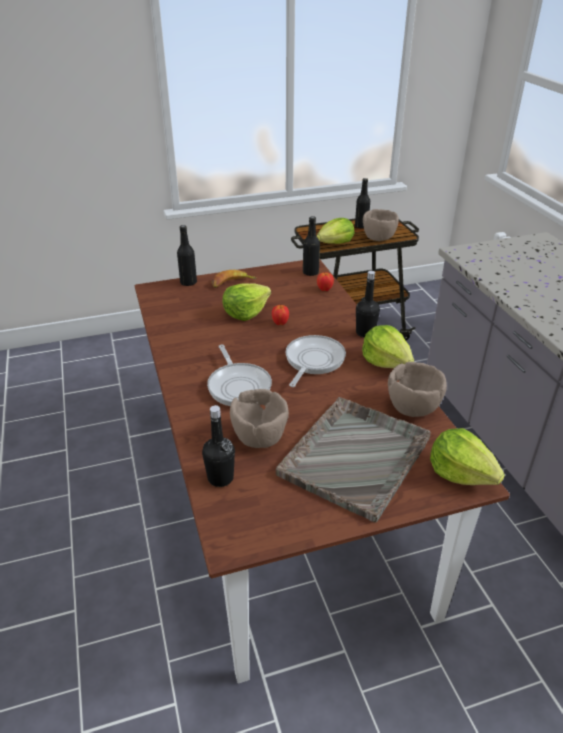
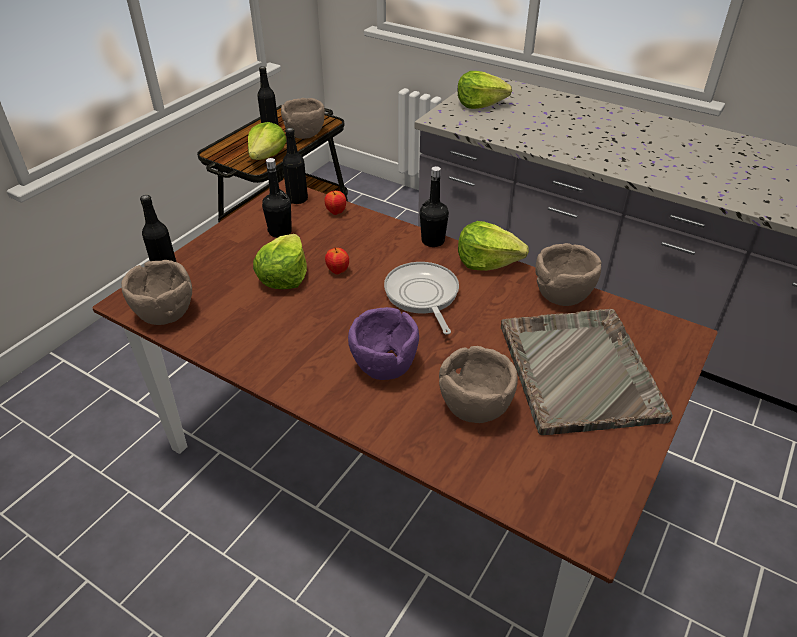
camera: 40 degrees left, 5 degrees up
(162, 302) = (163, 312): none -> brown bowl
(220, 478) = (496, 474): black bottle -> black bottle (280, 232)
(232, 283) = (222, 249): banana -> none
(238, 386) = (384, 364): frying pan -> purple bowl
(461, 472) = (667, 333): lettuce -> lettuce (480, 104)

